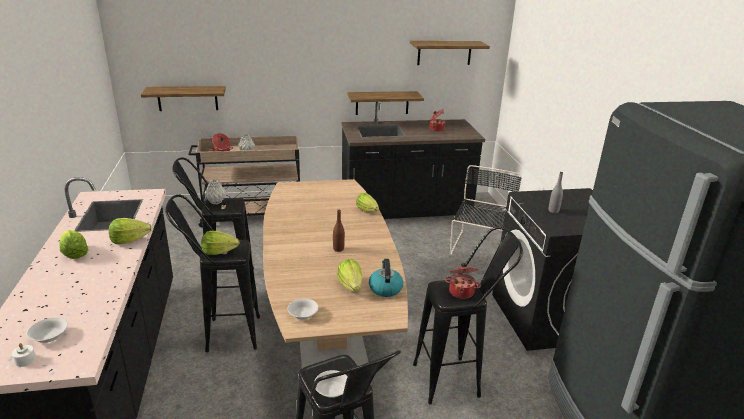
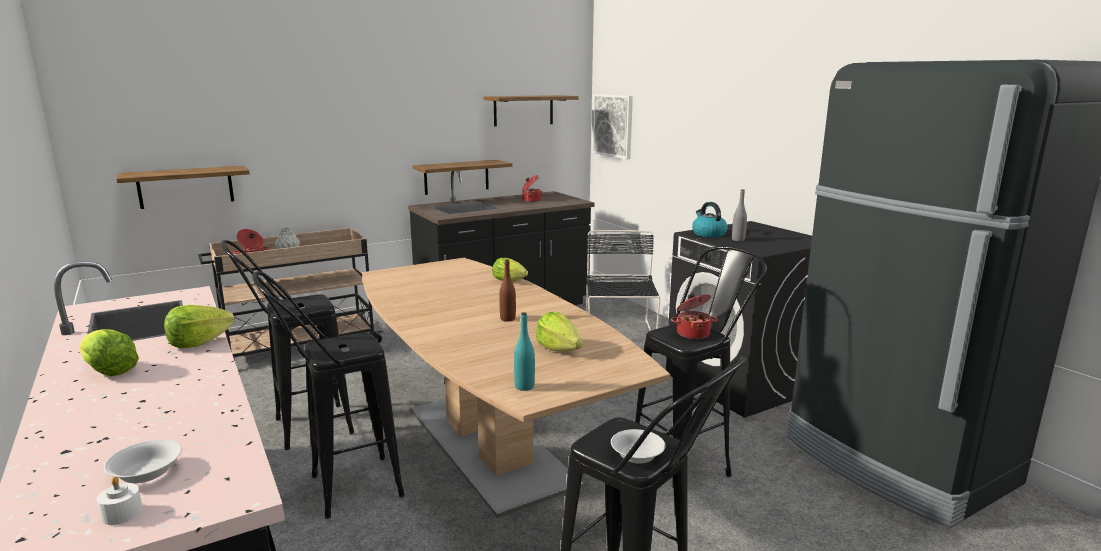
camera: 20 degrees left, 10 degrees down
(216, 202) = (286, 302): grey vase -> none
(219, 252) = (336, 350): lettuce -> none
(303, 314) = (524, 386): white bowl -> turquoise bottle
(385, 288) = (604, 344): kettle -> kettle (708, 234)
(518, 72) = (613, 125): none -> picture

